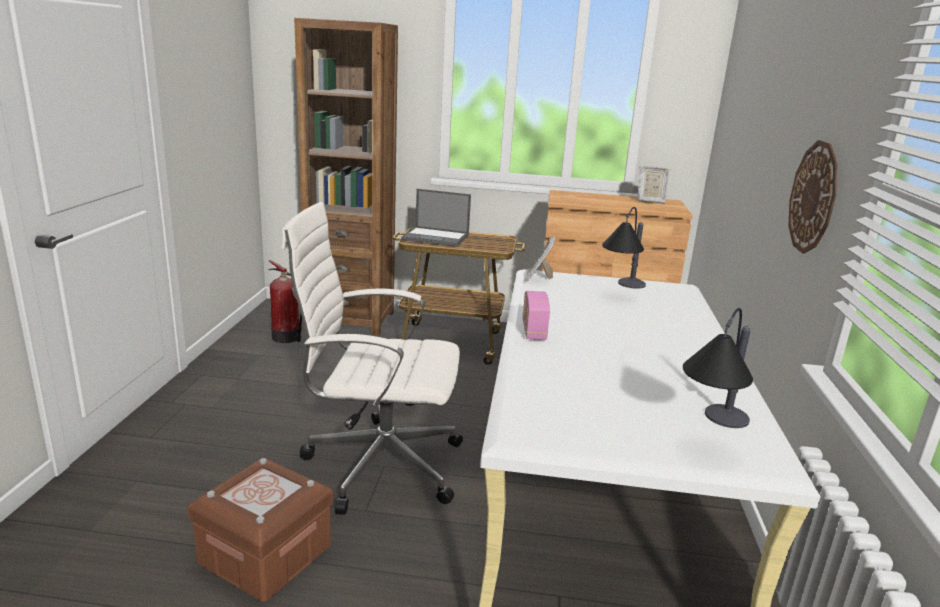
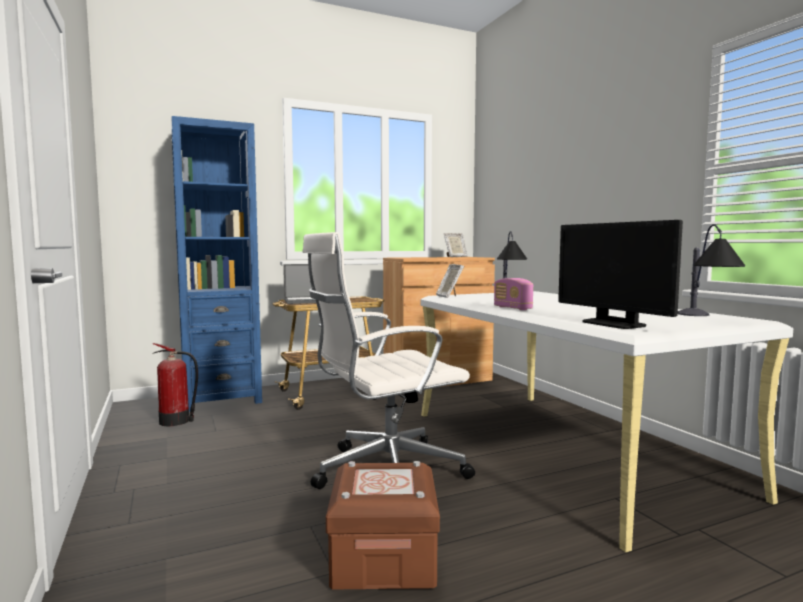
camera: 30 degrees left, 15 degrees down
(351, 320) = (221, 399): brown bookcase -> blue bookcase
(544, 408) = (613, 324): none -> monitor
(813, 197) = (634, 201): wall clock -> none

